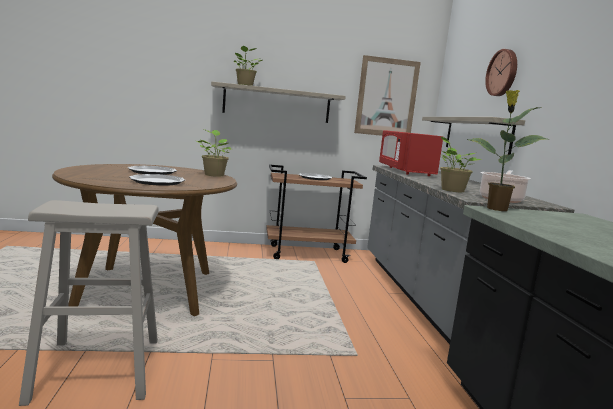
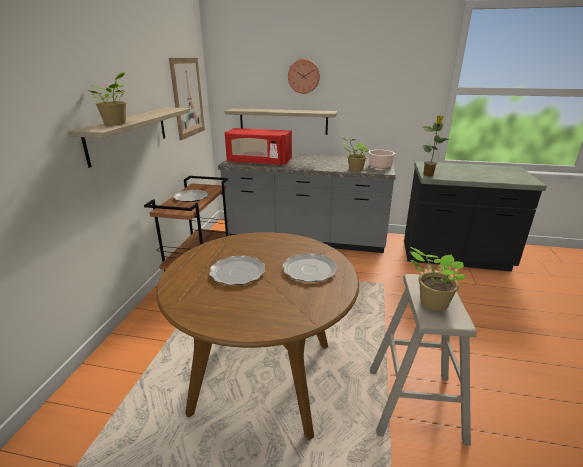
camera: 70 degrees left, 15 degrees up
(214, 175) = (243, 239): potted plant -> potted plant (431, 303)

